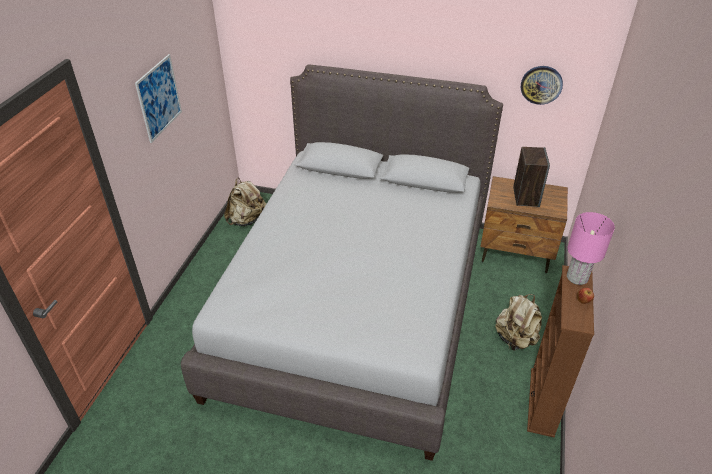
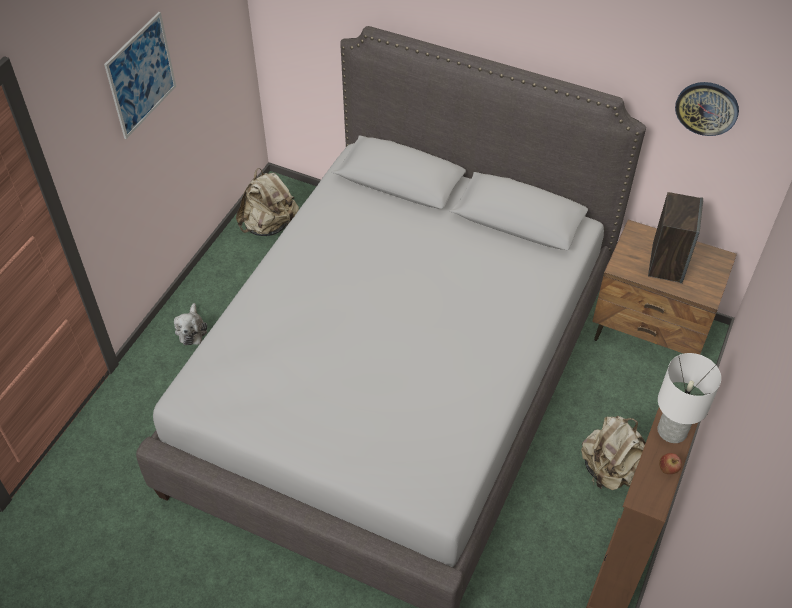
camera: 10 degrees right, 10 degrees up
(203, 289) = (191, 330): none -> plush toy
(578, 277) = (673, 431): pink table lamp -> white table lamp

